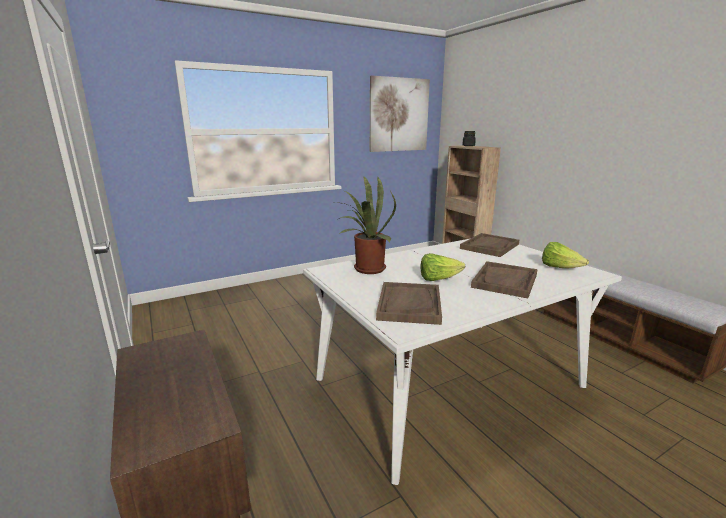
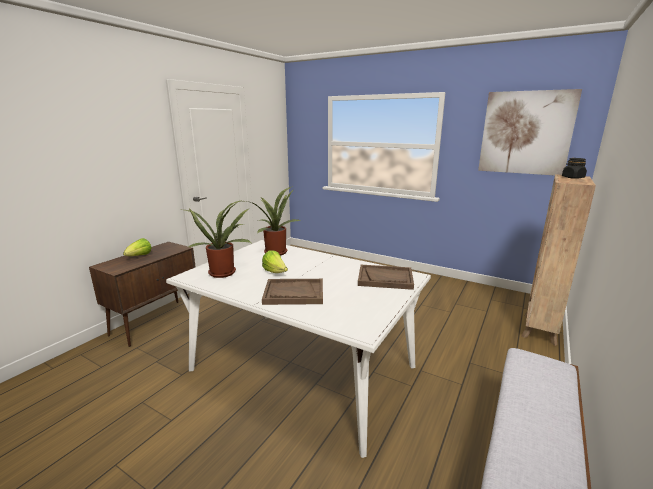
camera: 60 degrees right, 0 degrees up
(409, 304) = (223, 272): brown tray -> potted plant
(559, 268) = (356, 313): lettuce -> lettuce (139, 256)

